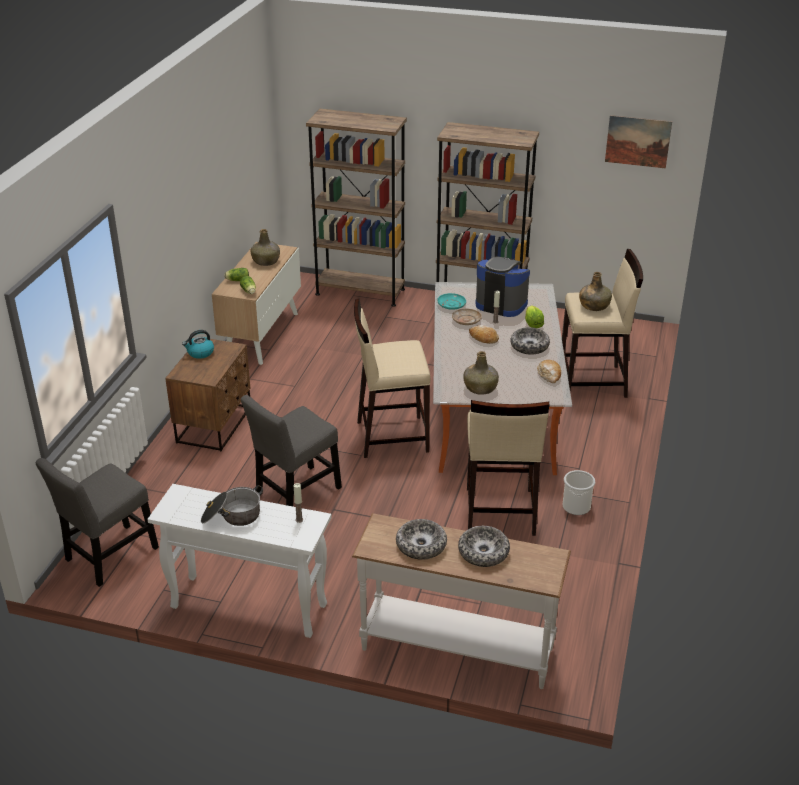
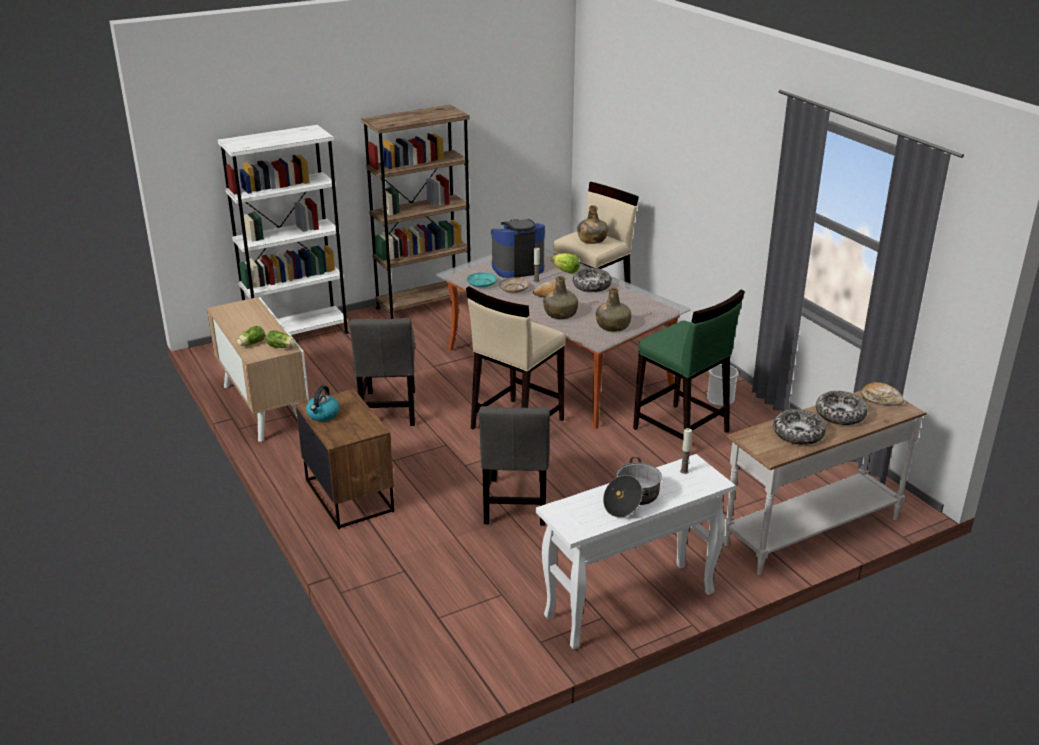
camera: 45 degrees left, 5 degrees down
(108, 557) = (444, 652): grey chair -> grey chair (389, 411)
(266, 261) = (250, 318): green bottle -> green bottle (560, 314)
(360, 292) = (297, 335): brown bookcase -> white bookcase
(499, 512) = (681, 430): beige stool -> green stool
(549, 375) = (641, 297): bread -> bread (881, 399)
(638, 141) = (533, 92): picture -> none

